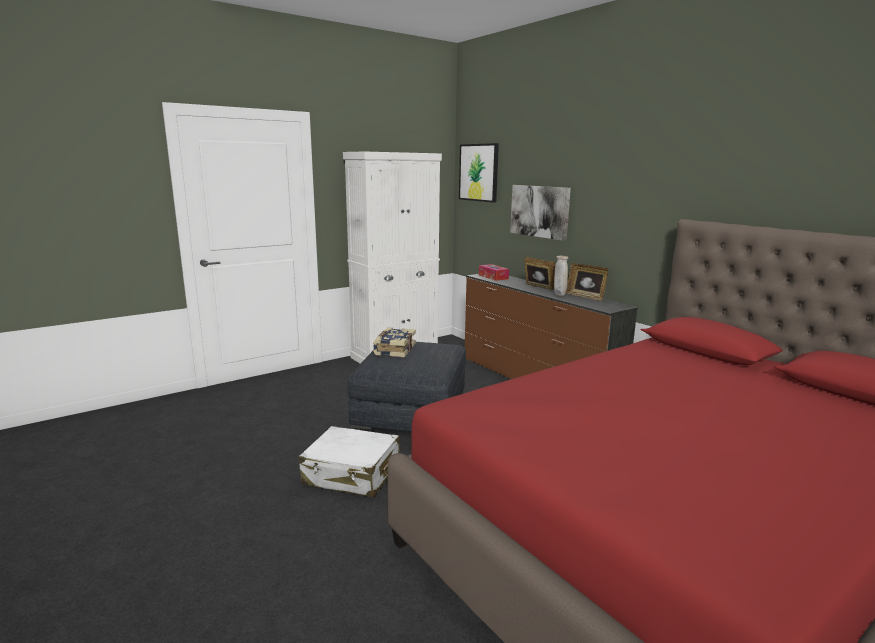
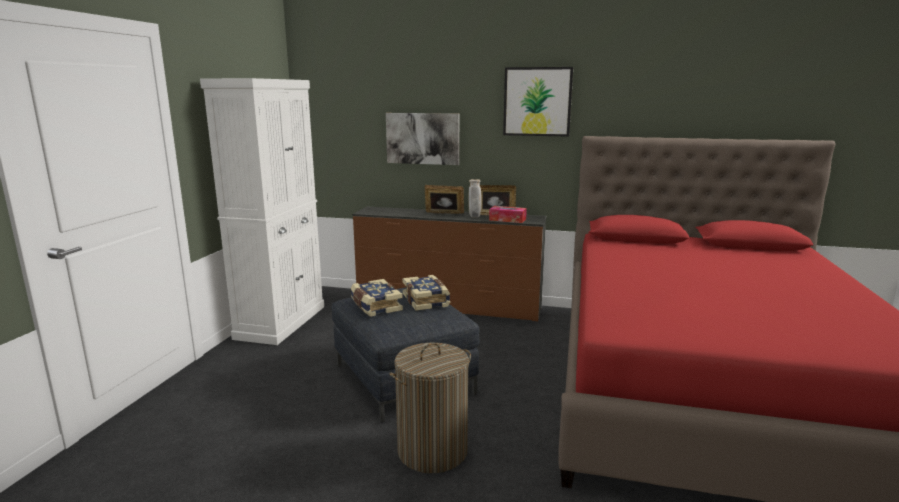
camera: 40 degrees left, 0 degrees up
(352, 474) = (432, 451): white suitcase -> laundry basket
(436, 356) = (427, 301): none -> book
(479, 172) = (331, 101): picture -> picture (537, 101)
(493, 277) = (381, 211): tissue box -> tissue box (507, 219)

